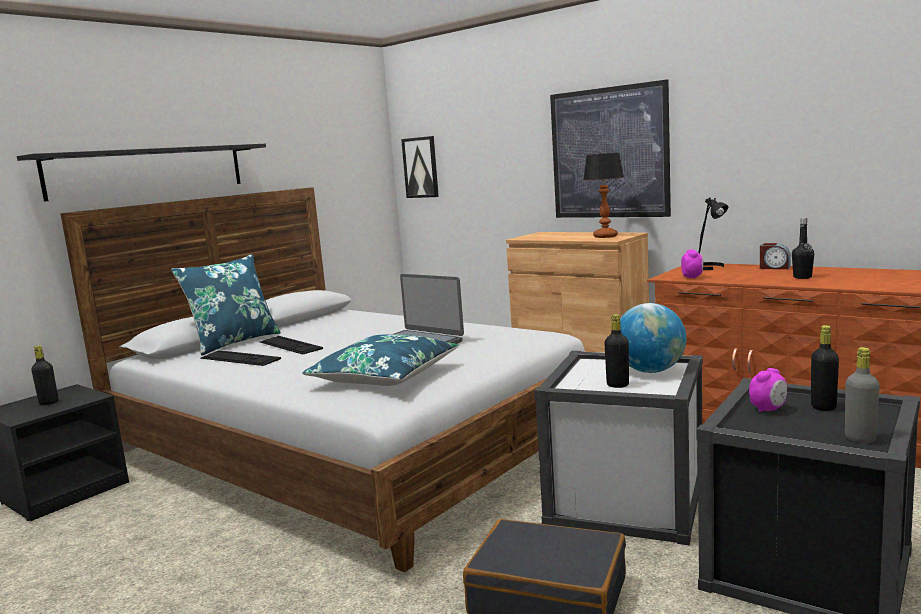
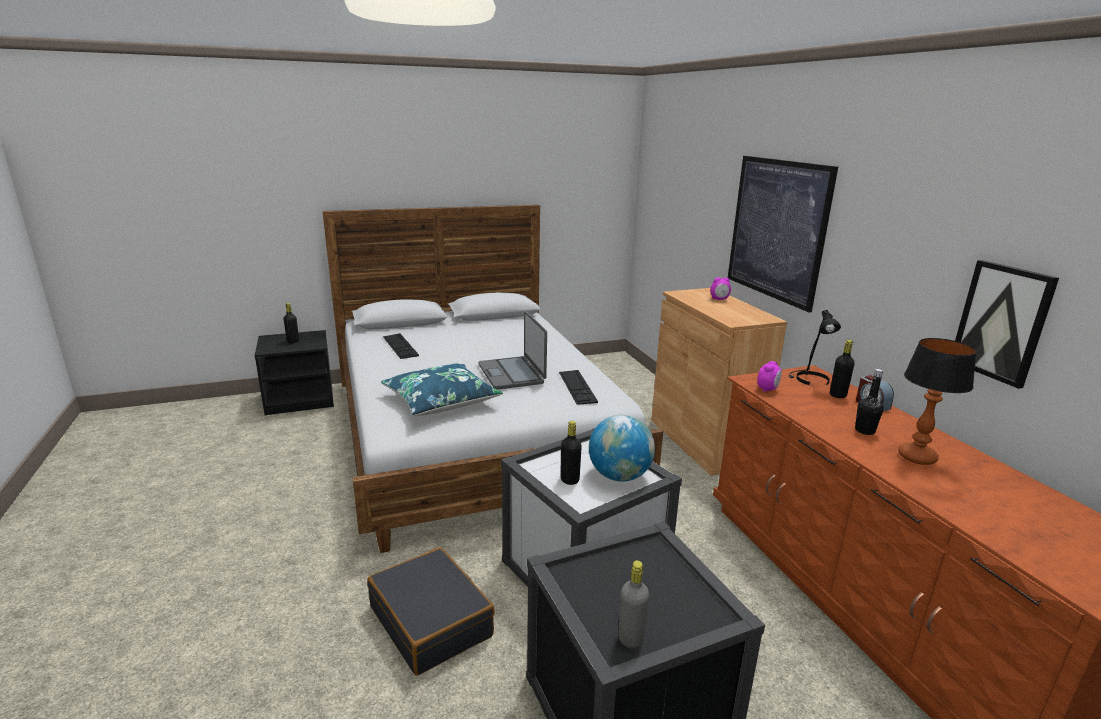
camera: 30 degrees right, 10 degrees up
(148, 171) = (395, 182): black shelf -> none
(234, 342) = (422, 327): blue pillow -> none
(290, 345) = (443, 343): keyboard -> keyboard (577, 387)
(421, 167) = (651, 197): picture -> picture (1002, 322)
(605, 236) = (738, 315): table lamp -> table lamp (916, 457)
(768, 409) = (625, 565): alarm clock -> alarm clock (719, 299)
(823, 407) = (671, 587): black bottle -> black bottle (838, 395)

